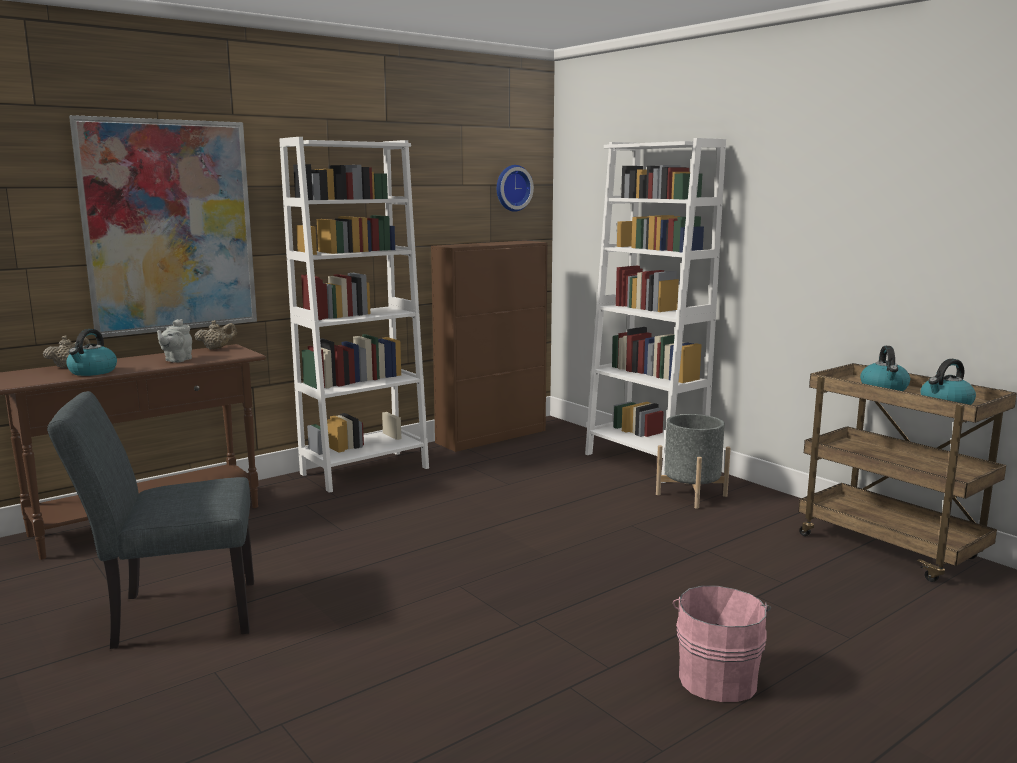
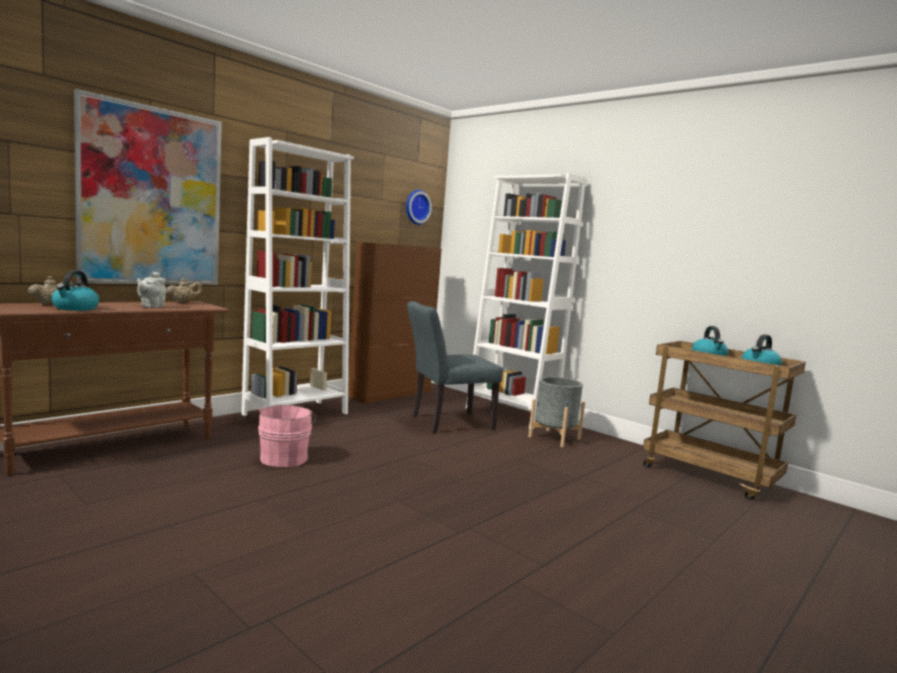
camera: 10 degrees left, 5 degrees down
(172, 615) = (144, 523): grey chair -> grey chair (446, 423)
(717, 677) = (631, 571): pink bucket -> pink bucket (285, 457)

